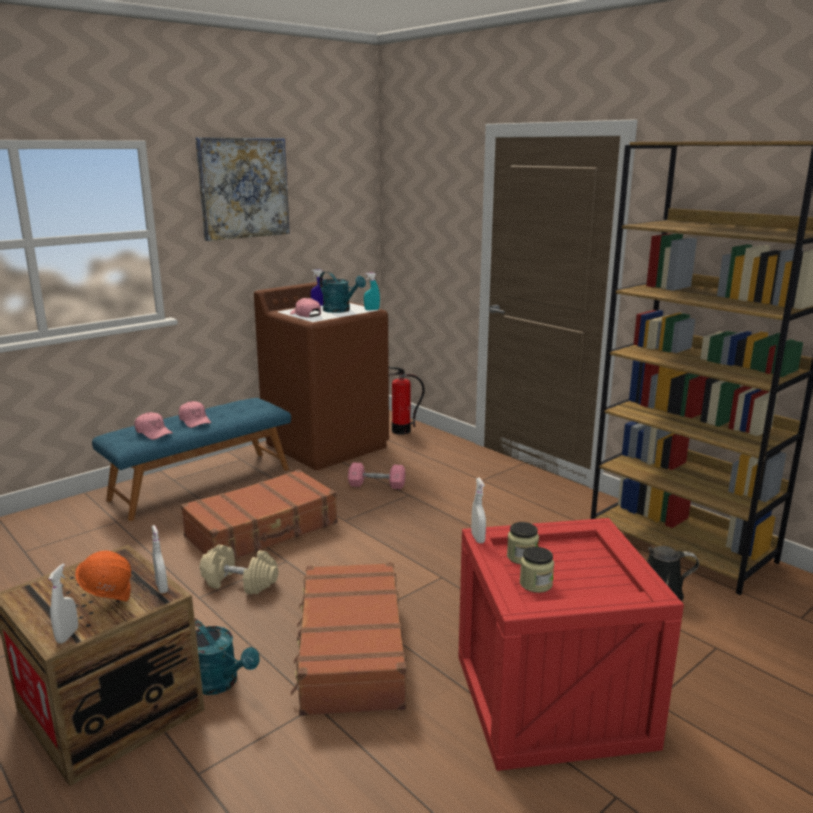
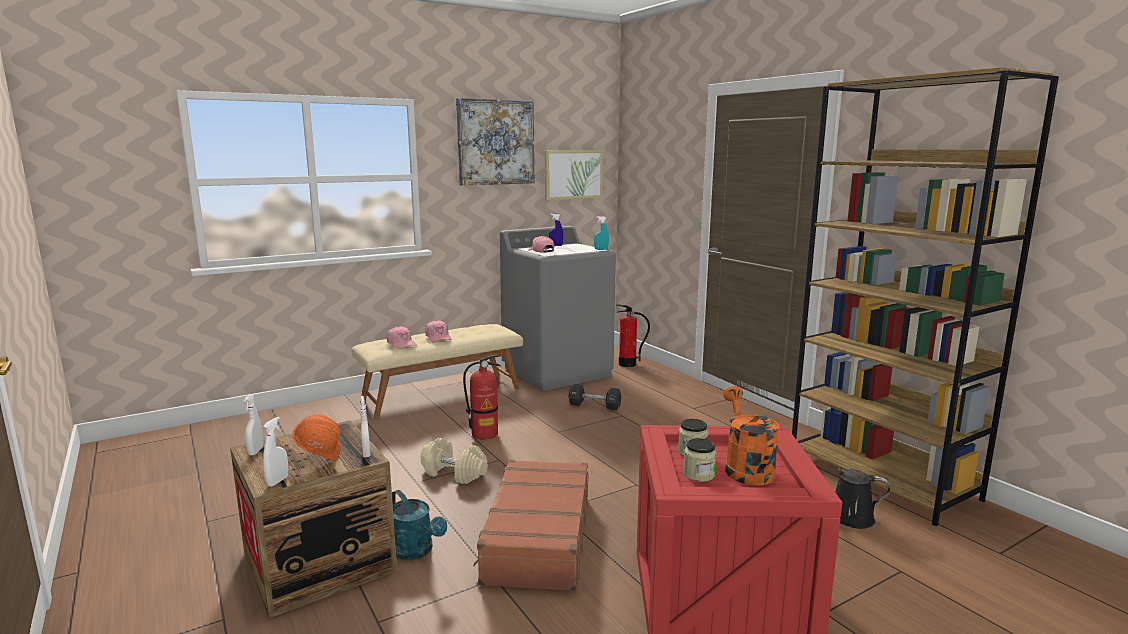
camera: 10 degrees right, 5 degrees down
(201, 483) = (441, 394): blue bench -> beige bench
(263, 530) = (485, 434): brown suitcase -> fire extinguisher
(327, 445) = (557, 371): brown washing machine -> grey washing machine
(331, 221) = (573, 174): none -> picture
(340, 310) = (573, 249): turquoise watering can -> none
(376, 485) = (594, 405): pink dumbbell -> black dumbbell
(478, 538) = (653, 433): white spray bottle -> white spray bottle (256, 451)
(579, 570) = (745, 467): none -> orange watering can

